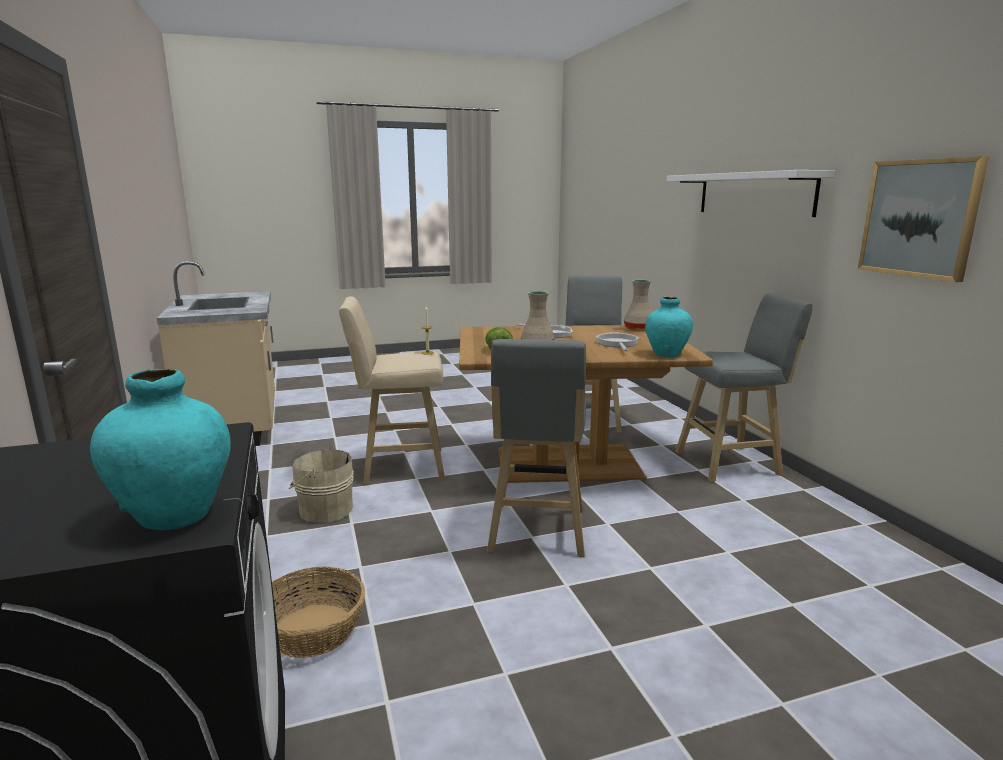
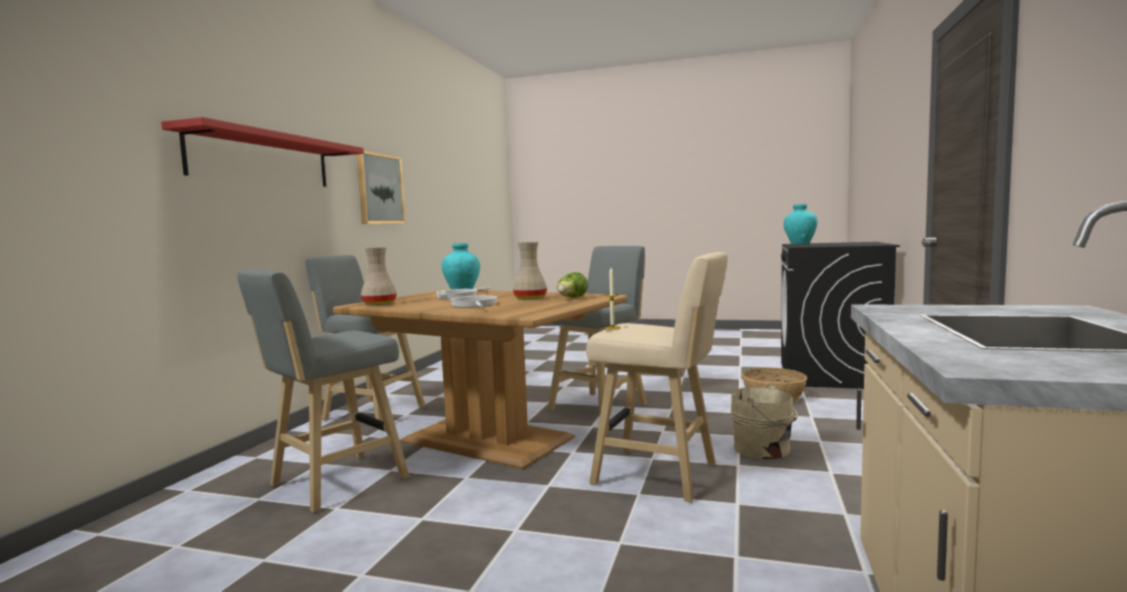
camera: 145 degrees left, 10 degrees down
(754, 194) = (262, 160): white shelf -> red shelf

